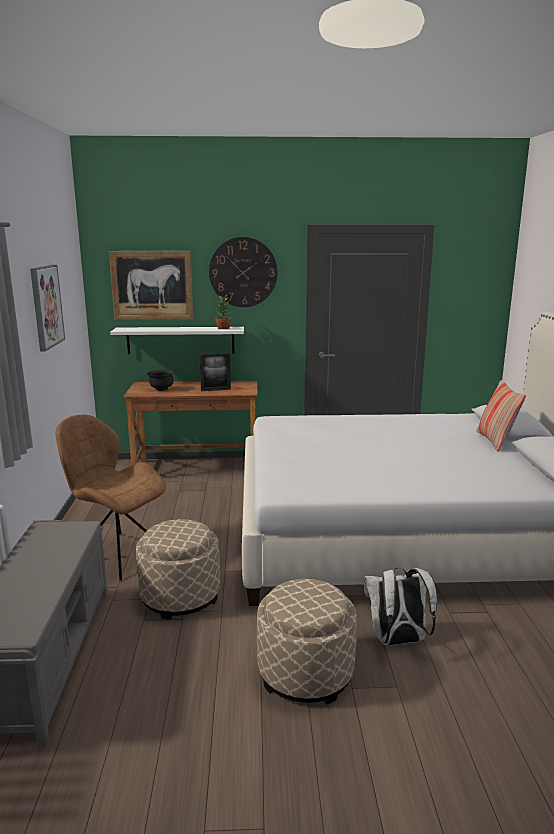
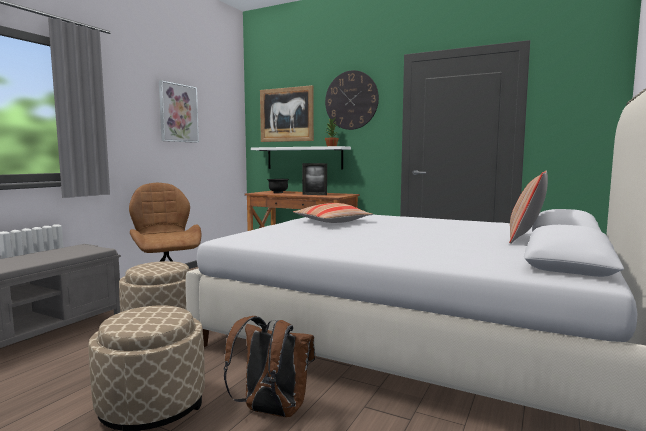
camera: 30 degrees right, 10 degrees down
(312, 440) = (332, 222): none -> pillow
(397, 641) = (271, 411): white backpack -> brown backpack

